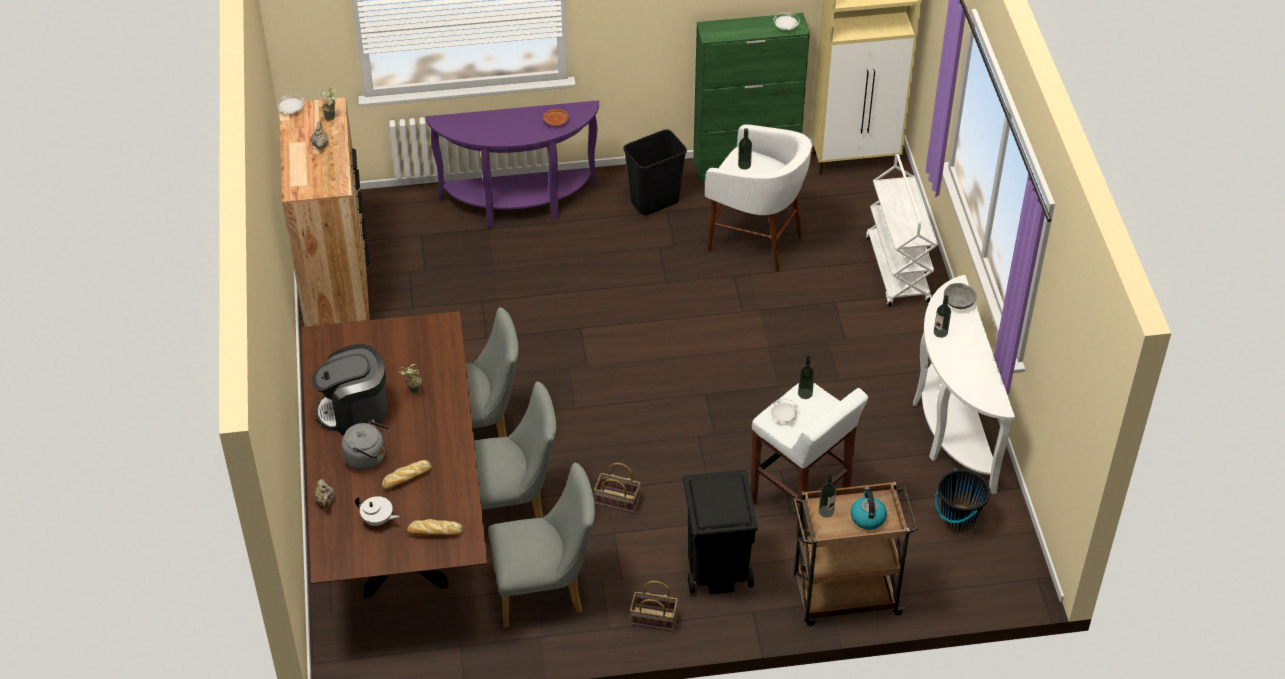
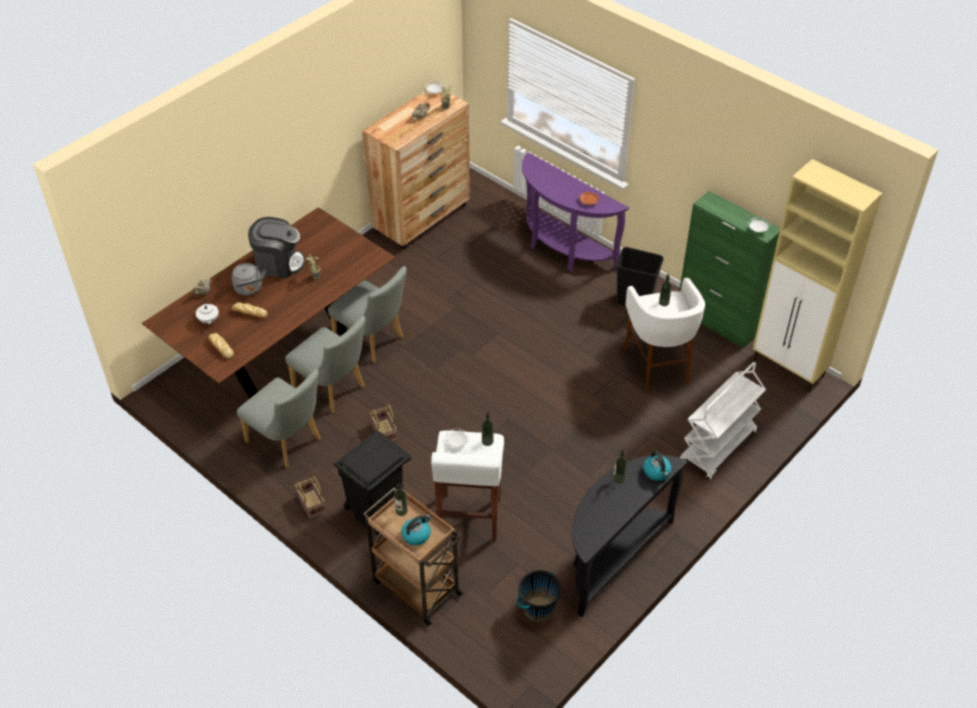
camera: 50 degrees right, 0 degrees up
(355, 410) = (278, 263): coffee machine -> coffee machine turned 150 degrees clockwise
(949, 427) = (612, 557): white console table -> black console table
(958, 302) = (657, 472): grey bowl -> kettle

